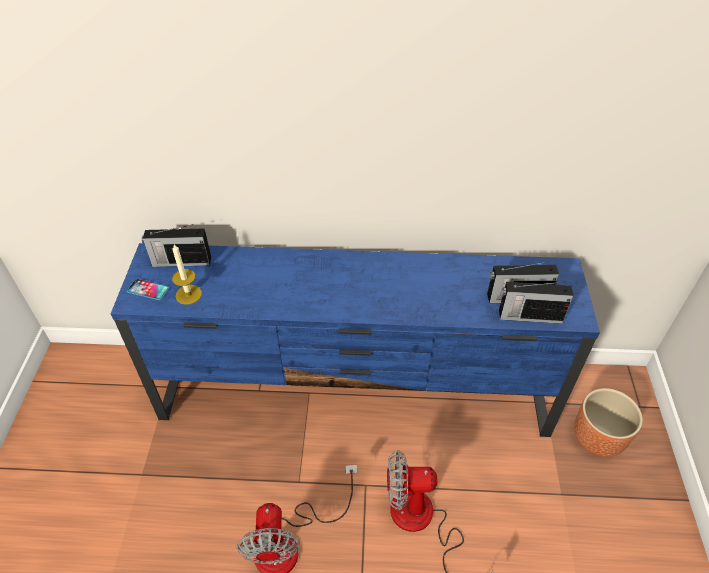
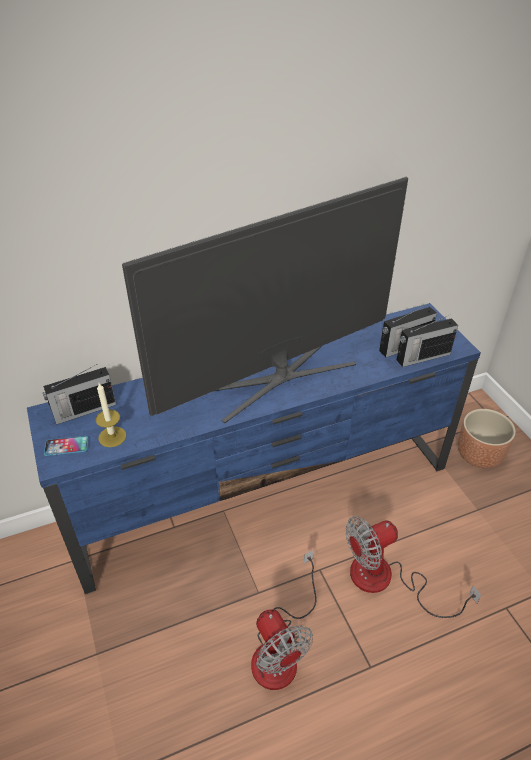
camera: 25 degrees left, 5 degrees down
(368, 287) = (279, 376): none -> television

